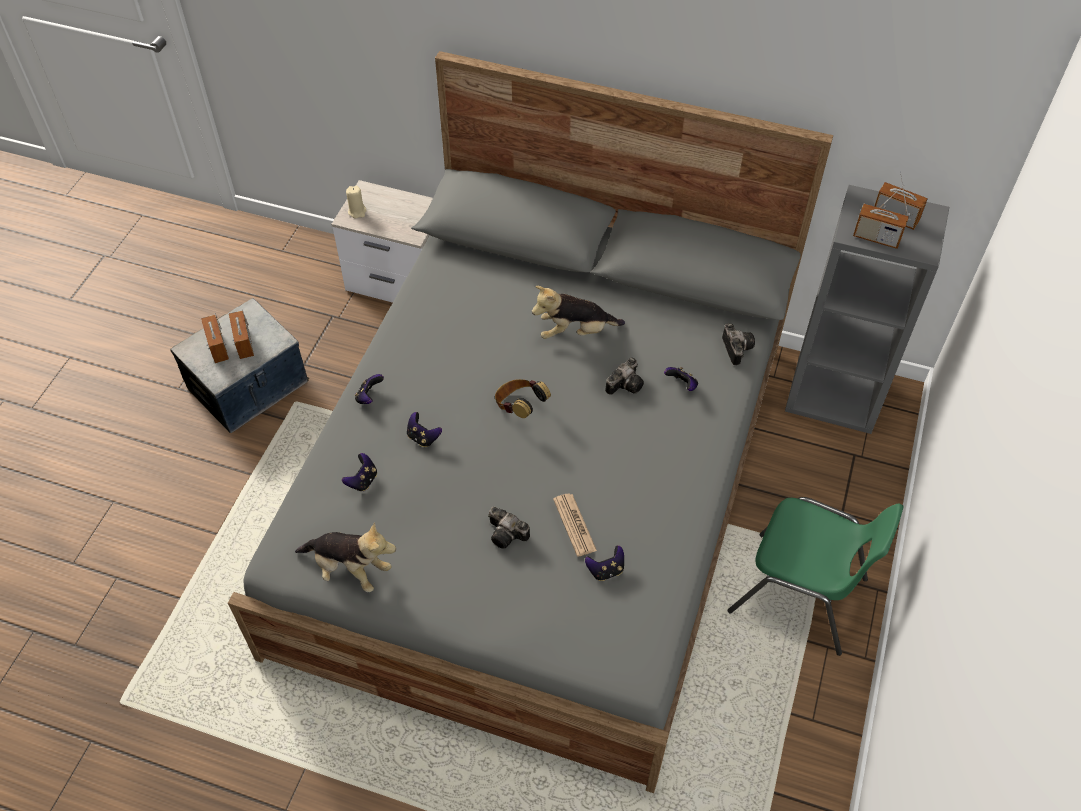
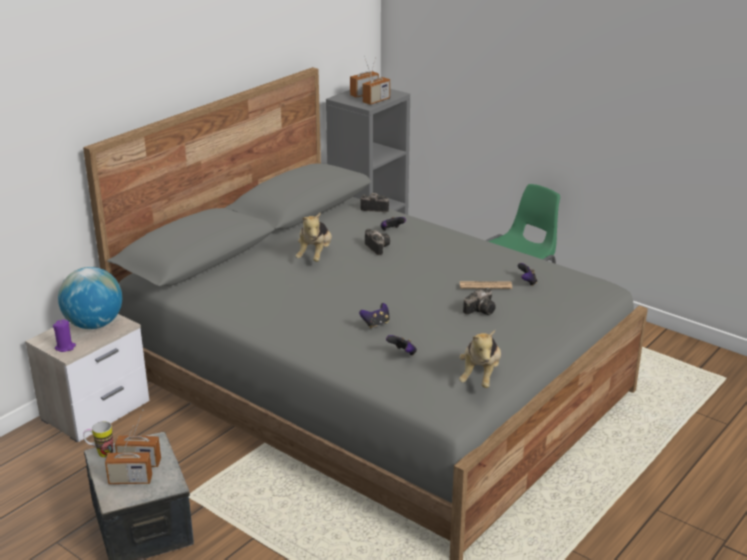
camera: 70 degrees left, 25 degrees down
(249, 311) = (100, 453): none -> mug
(349, 569) = (480, 376): plush toy -> plush toy turned 150 degrees clockwise
(357, 211) = (65, 347): beige candle -> purple candle
(369, 397) = (314, 344): game controller -> none
(405, 213) = (94, 325): none -> globe
(520, 407) = (372, 285): headphones -> none

